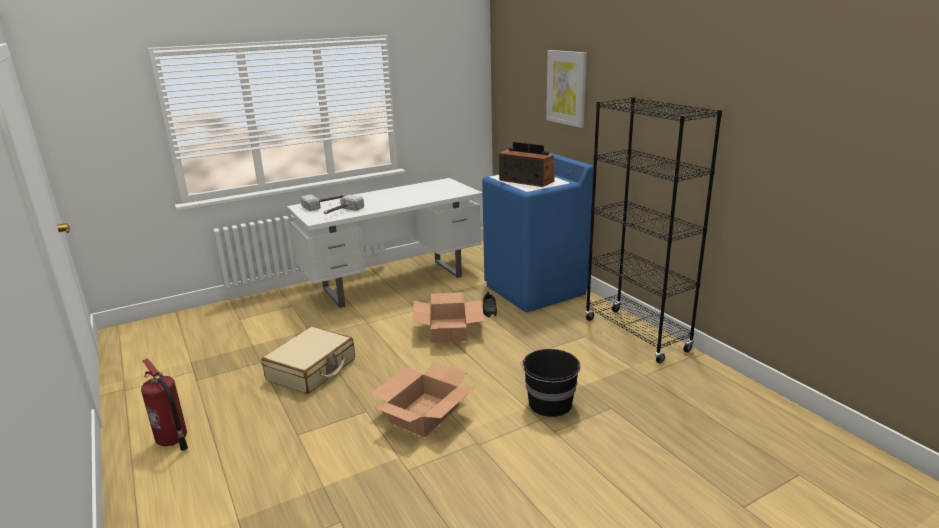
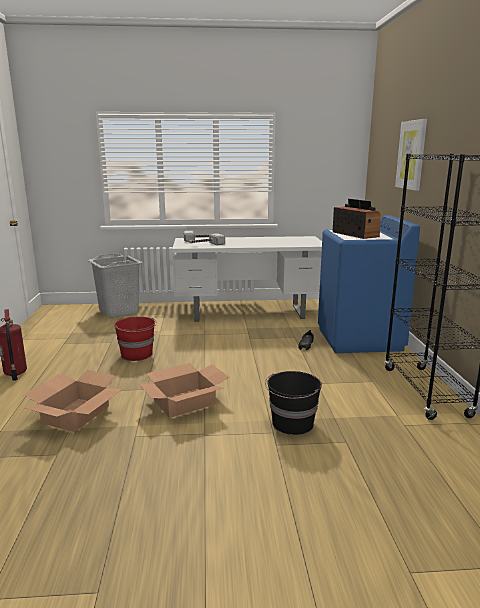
camera: 25 degrees right, 5 degrees down
(226, 315) = (119, 311): none -> grey laundry basket
(312, 370) = (137, 354): beige suitcase -> red bucket
(448, 330) = (259, 351): cardboard box -> cardboard box (76, 414)

